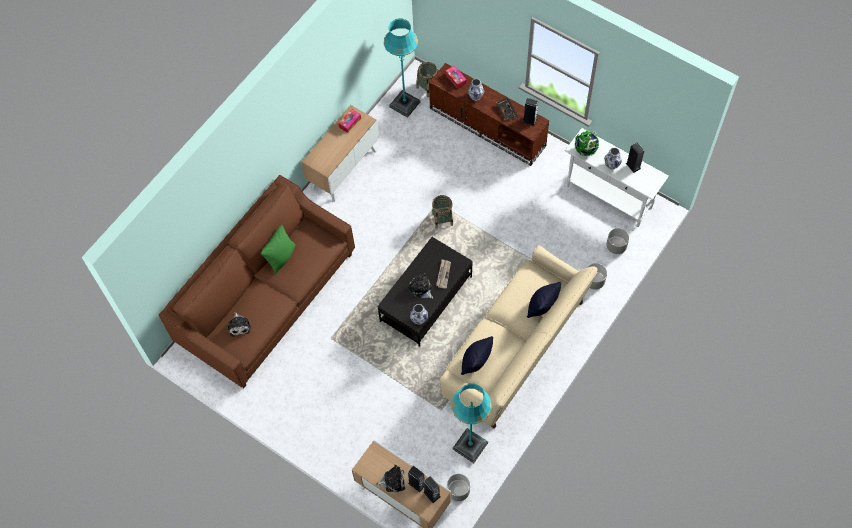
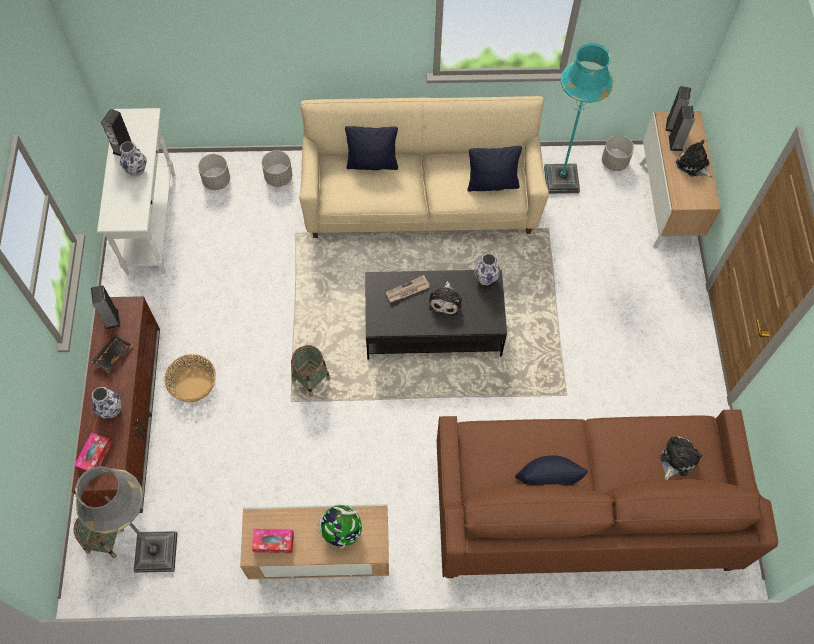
camera: 130 degrees left, 0 degrees up
(281, 257) = (546, 481): green pillow -> black pillow
(405, 104) = (156, 552): turquoise floor lamp -> grey floor lamp
(484, 164) = (193, 384): none -> basket
(585, 150) = (131, 207): globe -> globe (341, 531)

